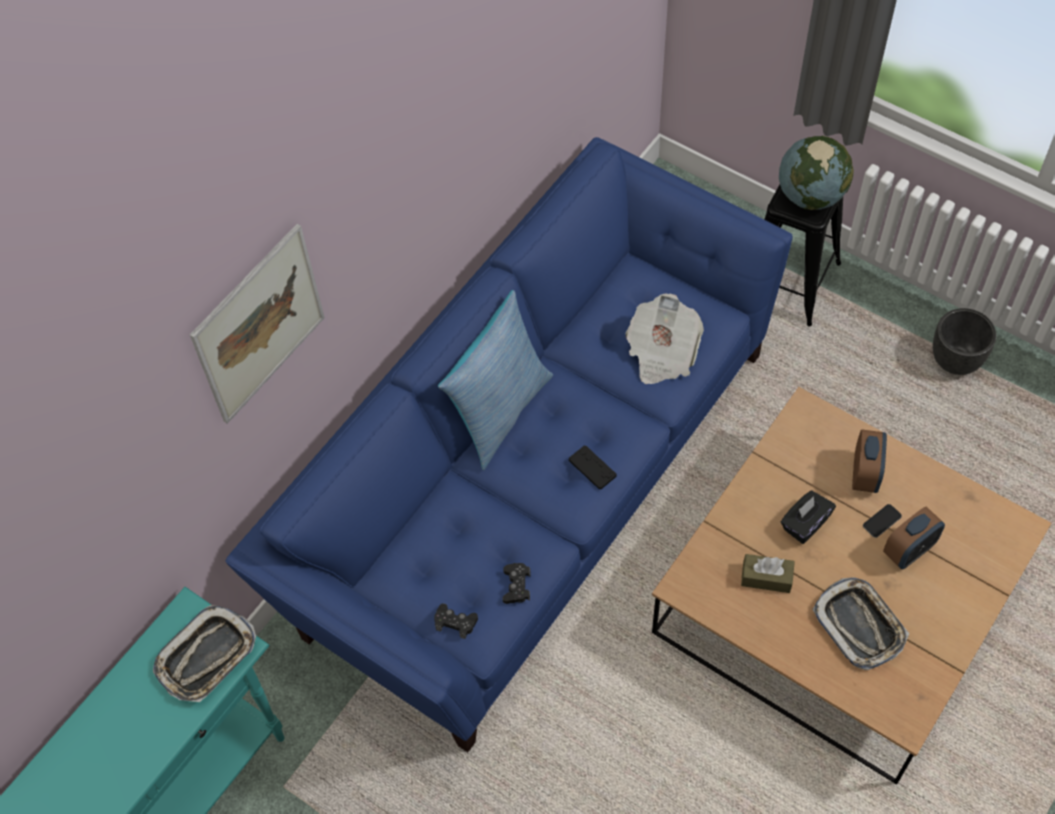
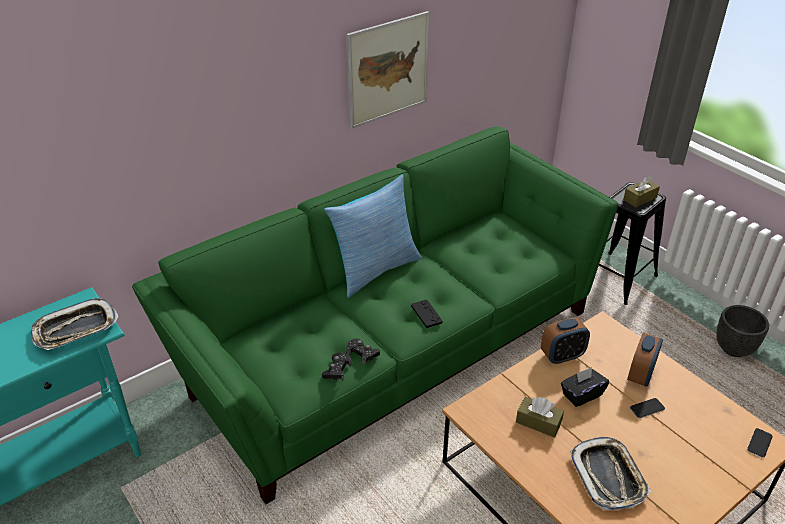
camera: 15 degrees right, 20 degrees down
(259, 324) = (191, 84): picture -> picture (388, 69)
(455, 622) = (280, 381): black game controller -> black game controller (362, 353)
(531, 482) = (392, 346): blue sofa -> green sofa
(661, 353) = (504, 263): newspaper -> none
(811, 196) = (640, 198): globe -> brown tissue box
(908, 551) = (665, 434): alarm clock -> alarm clock (562, 356)
(1010, 531) = (759, 443): none -> phone

